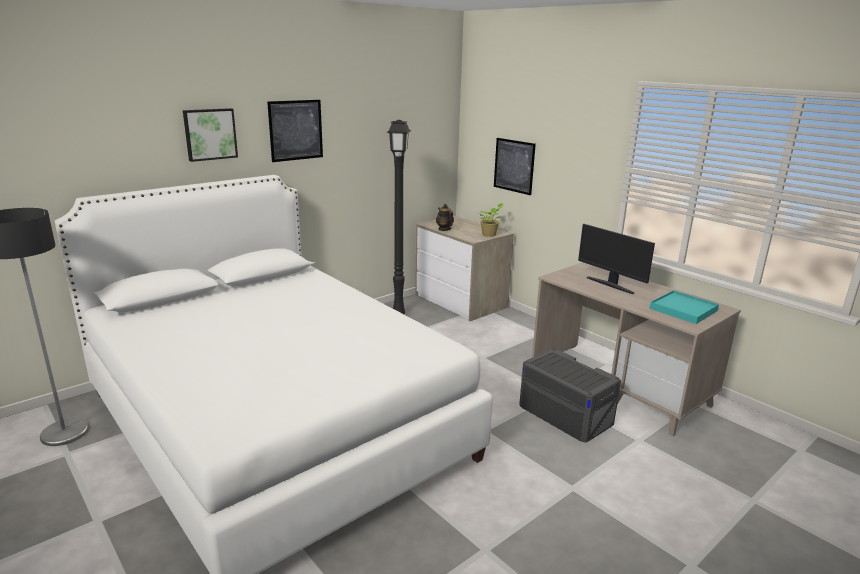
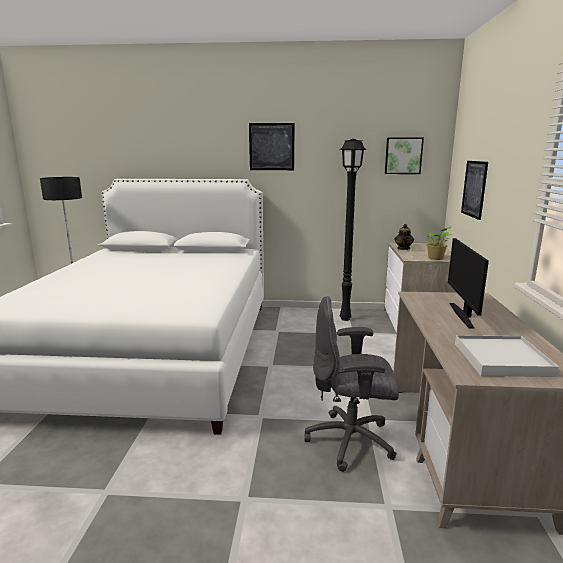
camera: 45 degrees right, 5 degrees down
(210, 134) = (204, 145): picture -> picture (403, 156)
(565, 414) = (351, 441): grey storage box -> grey office chair
(683, 309) = (501, 359): turquoise tray -> white tray

